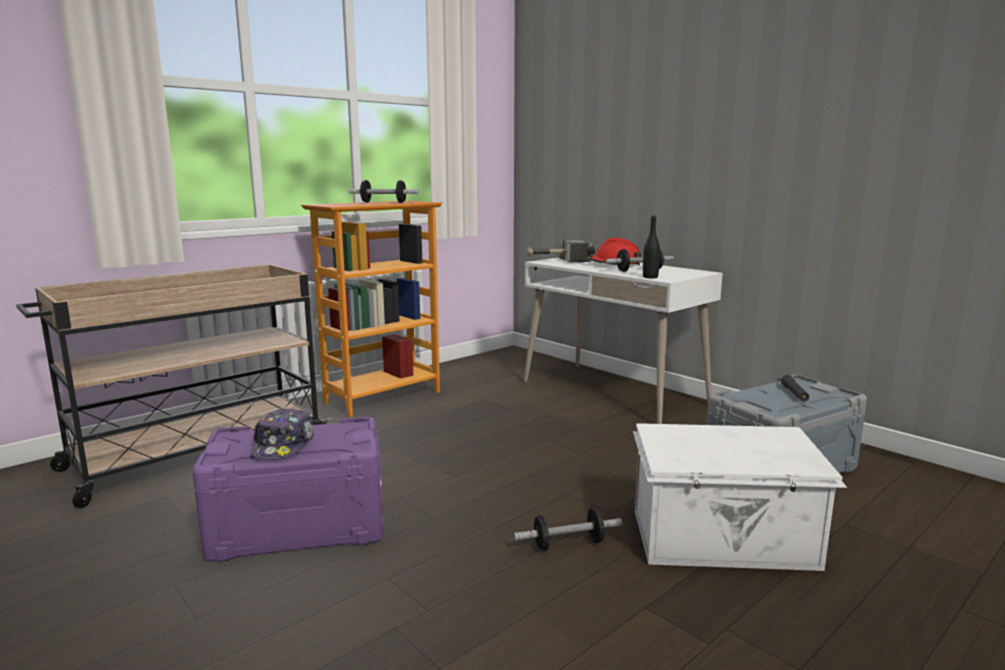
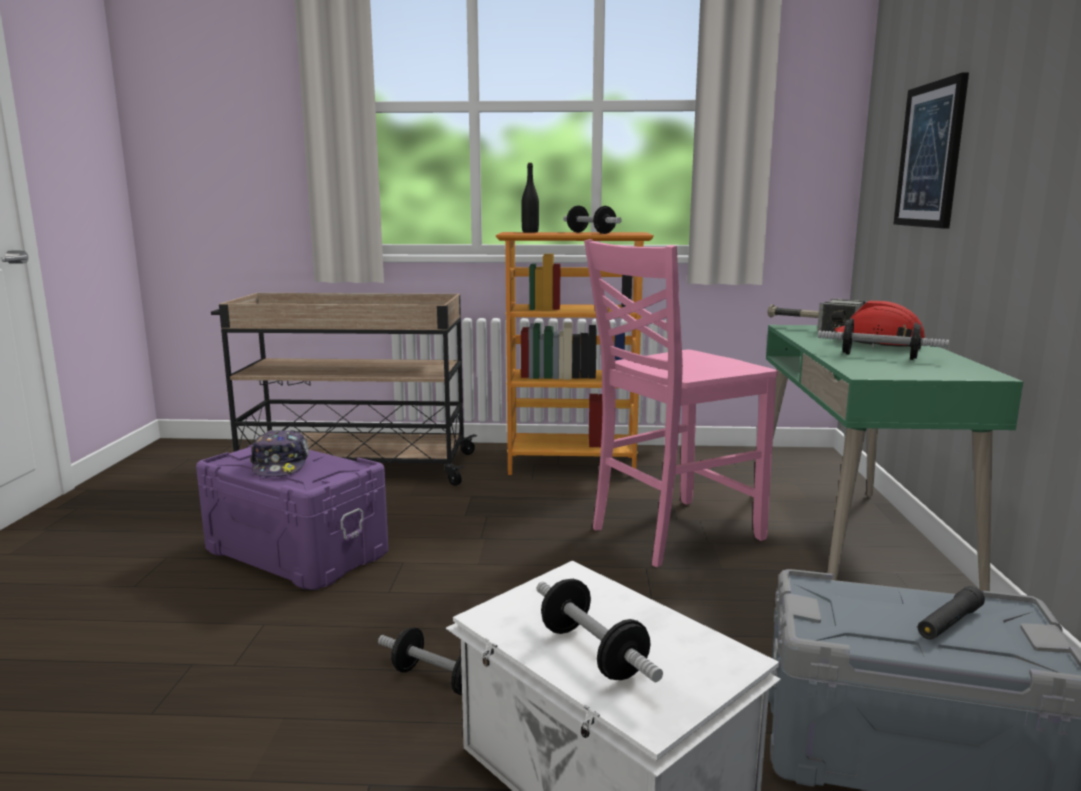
camera: 45 degrees right, 0 degrees up
(284, 445) = (281, 465): cap -> cap turned 60 degrees counterclockwise
(524, 417) = (671, 533): none -> pink chair
(599, 146) = (931, 155): none -> picture
(613, 392) = (852, 544): white desk -> green desk
(650, 277) = (854, 367): black bottle -> black bottle (530, 232)
(743, 455) = (593, 653): none -> dumbbell

